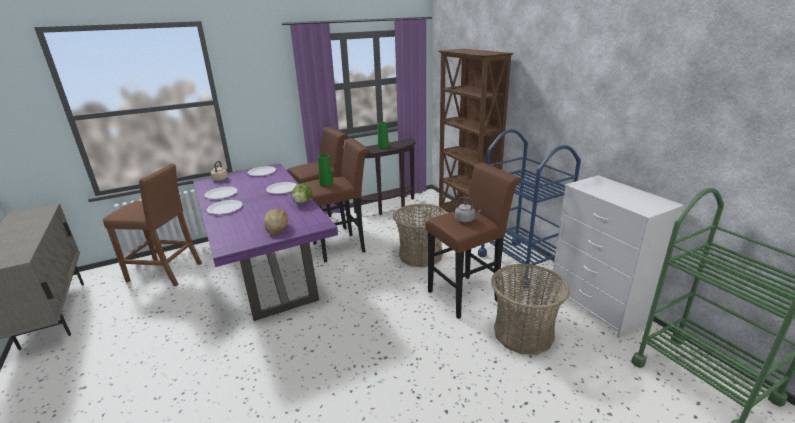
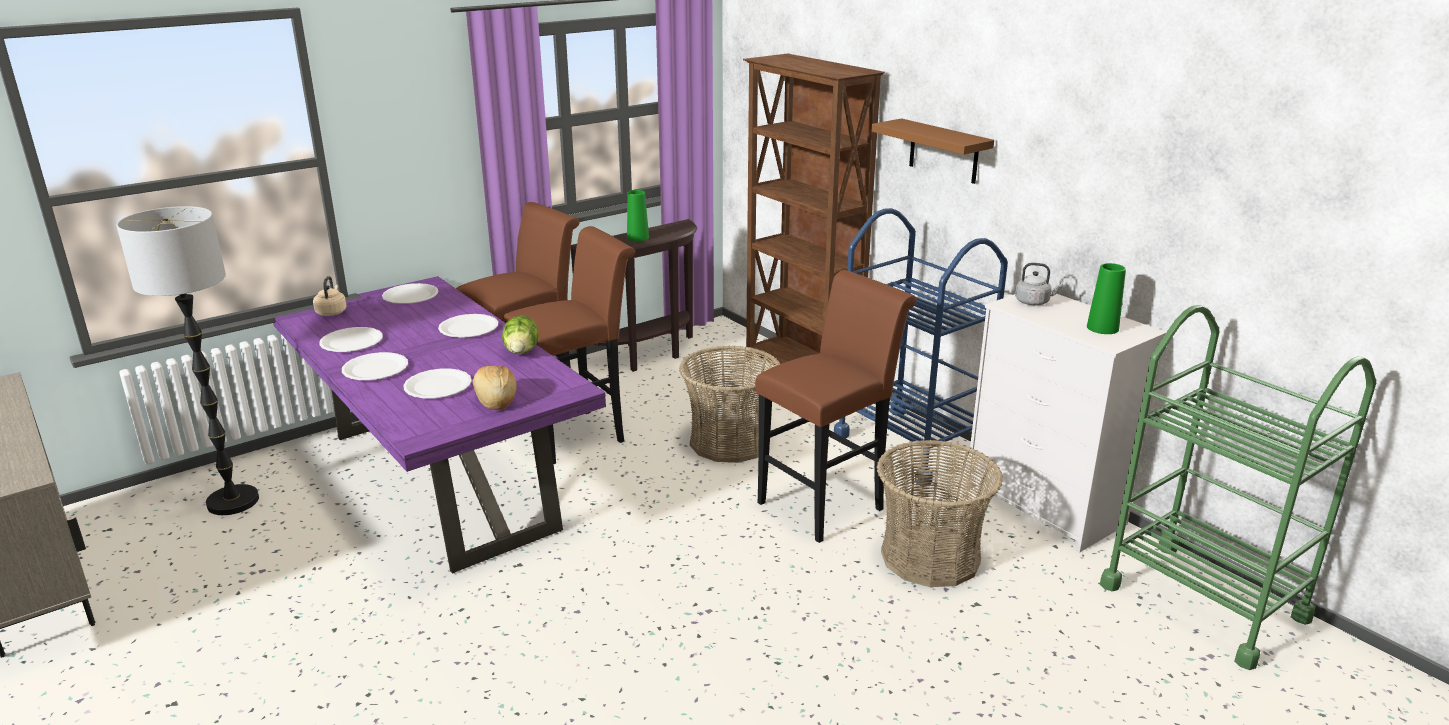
camera: 10 degrees left, 0 degrees up
(165, 272) = (233, 502): brown stool -> floor lamp
(251, 219) = (437, 386): none -> white plate
(326, 183) = (551, 314): green vase -> green vase (1102, 328)
(466, 220) = (826, 371): grey kettle -> grey kettle (1034, 302)
(545, 96) = (943, 151): none -> brown shelf

